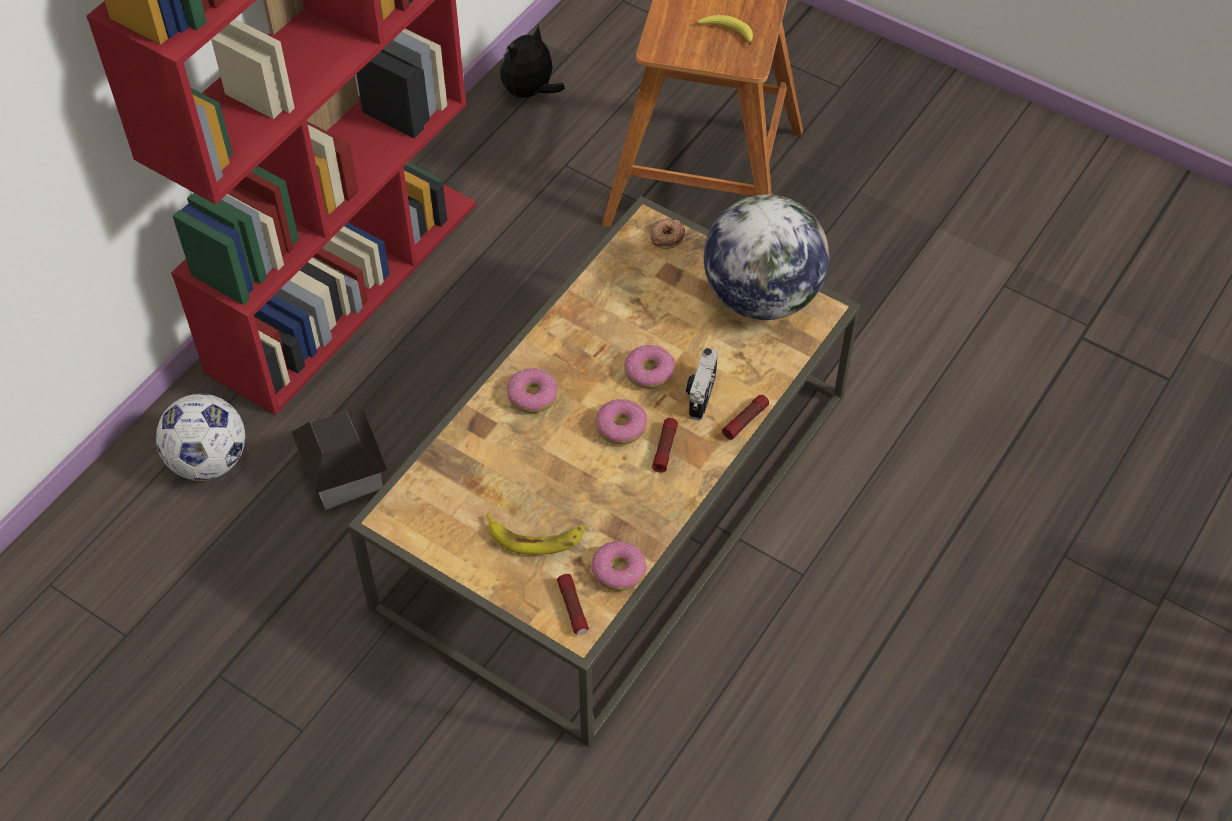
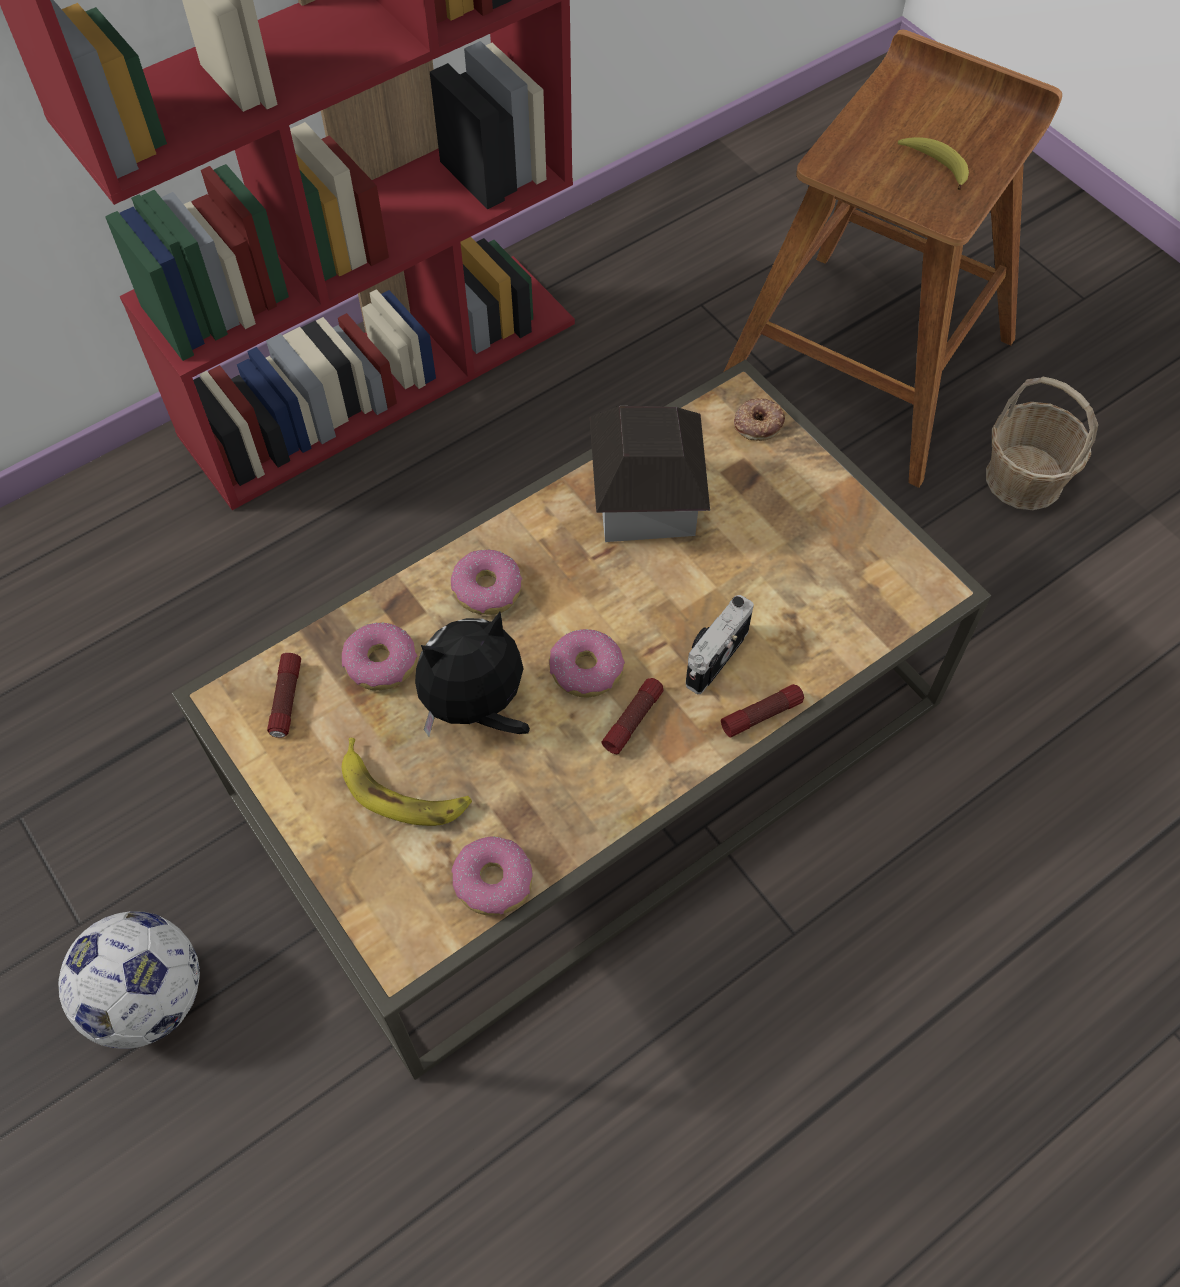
camera: 20 degrees right, 5 degrees up
(208, 460) = (133, 542): football -> football (148, 997)
(345, 475) = (277, 610): toy house -> toy house (646, 503)
(530, 92) = (694, 207): plush toy -> plush toy (476, 707)
(573, 608) = (407, 915): flashlight -> flashlight (286, 700)
(649, 373) = (656, 604): donut -> donut (380, 663)
(761, 296) = (854, 543): globe -> none
(844, 227) = (1024, 478): none -> basket

